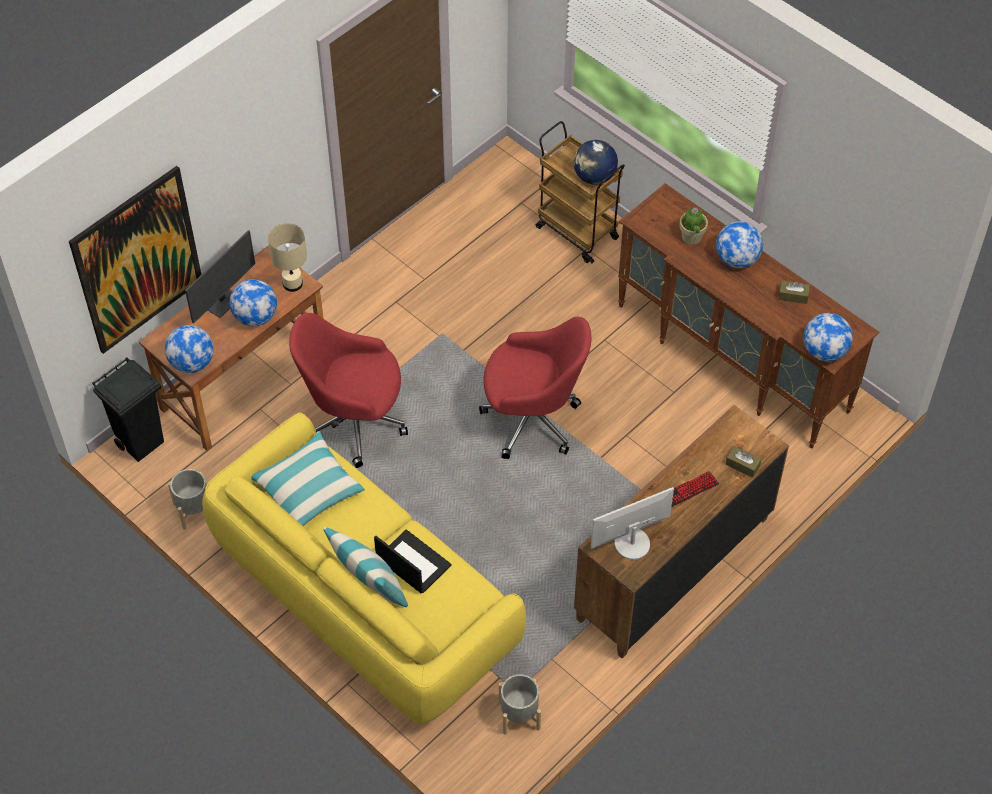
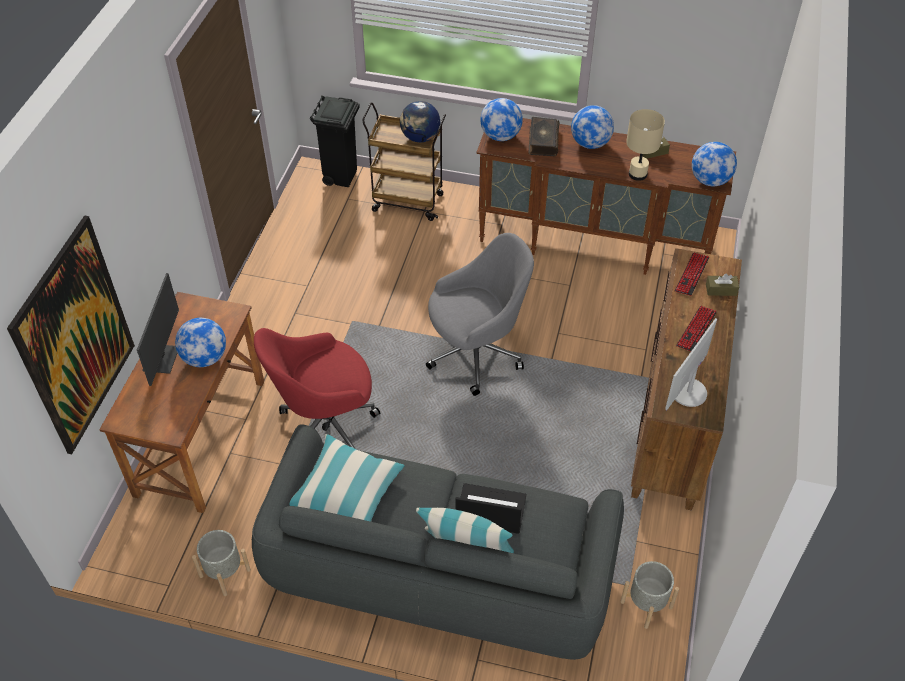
camera: 30 degrees left, 5 degrees down
(142, 443) = (133, 536): black trash can -> black trash can (341, 176)
(192, 363) = (168, 425): globe -> globe (500, 136)
(292, 284) = (222, 316): beige table lamp -> beige table lamp (638, 174)
(365, 598) = (439, 572): yellow sofa -> grey sofa
(532, 420) = (476, 355): red office chair -> grey office chair
(691, 237) = (542, 142): potted plant -> book
(727, 438) = (692, 275): none -> keyboard

